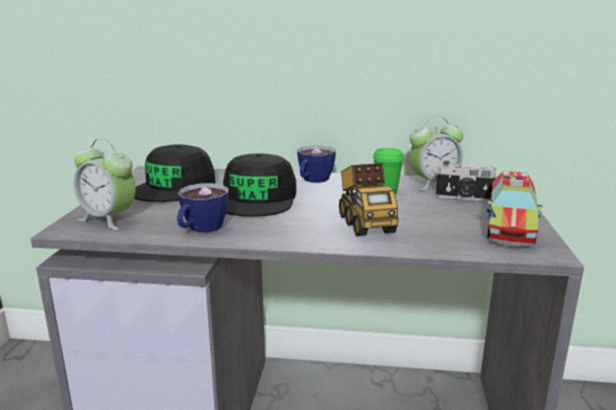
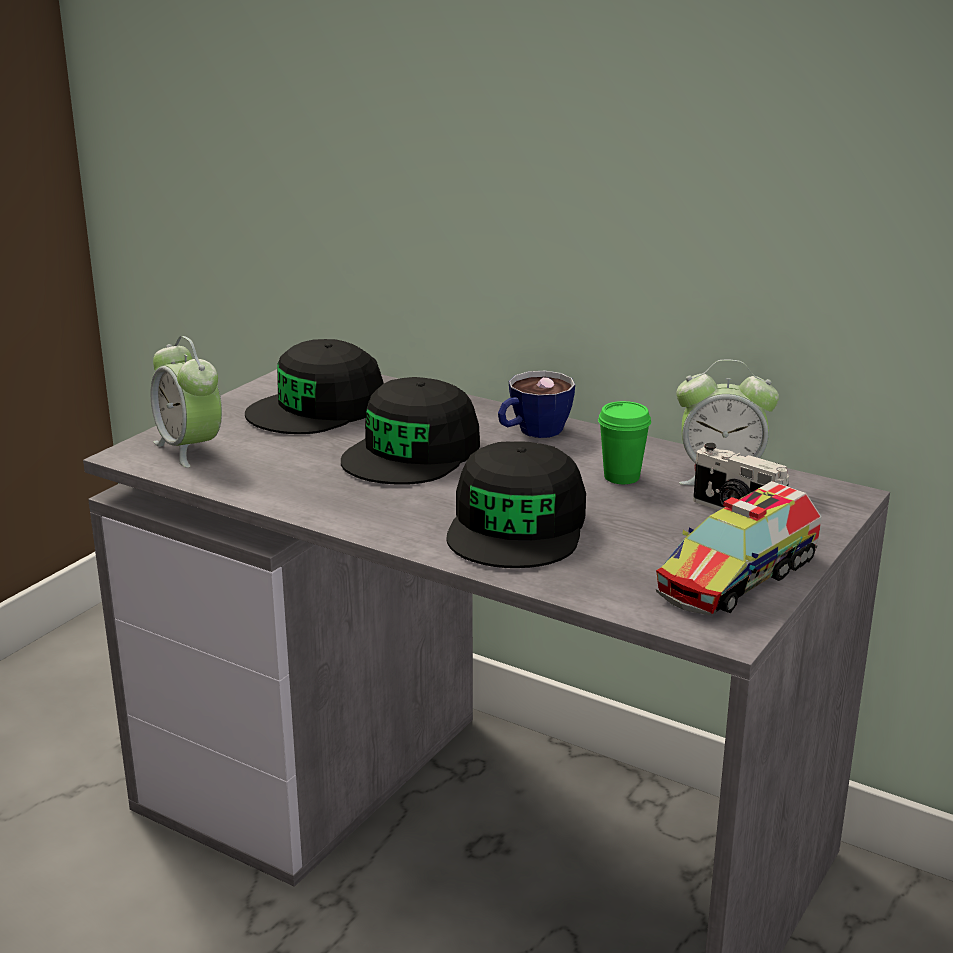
camera: 25 degrees right, 5 degrees up
(201, 229) = (288, 489): cup -> none
(365, 224) = (518, 527): toy truck -> black cap

